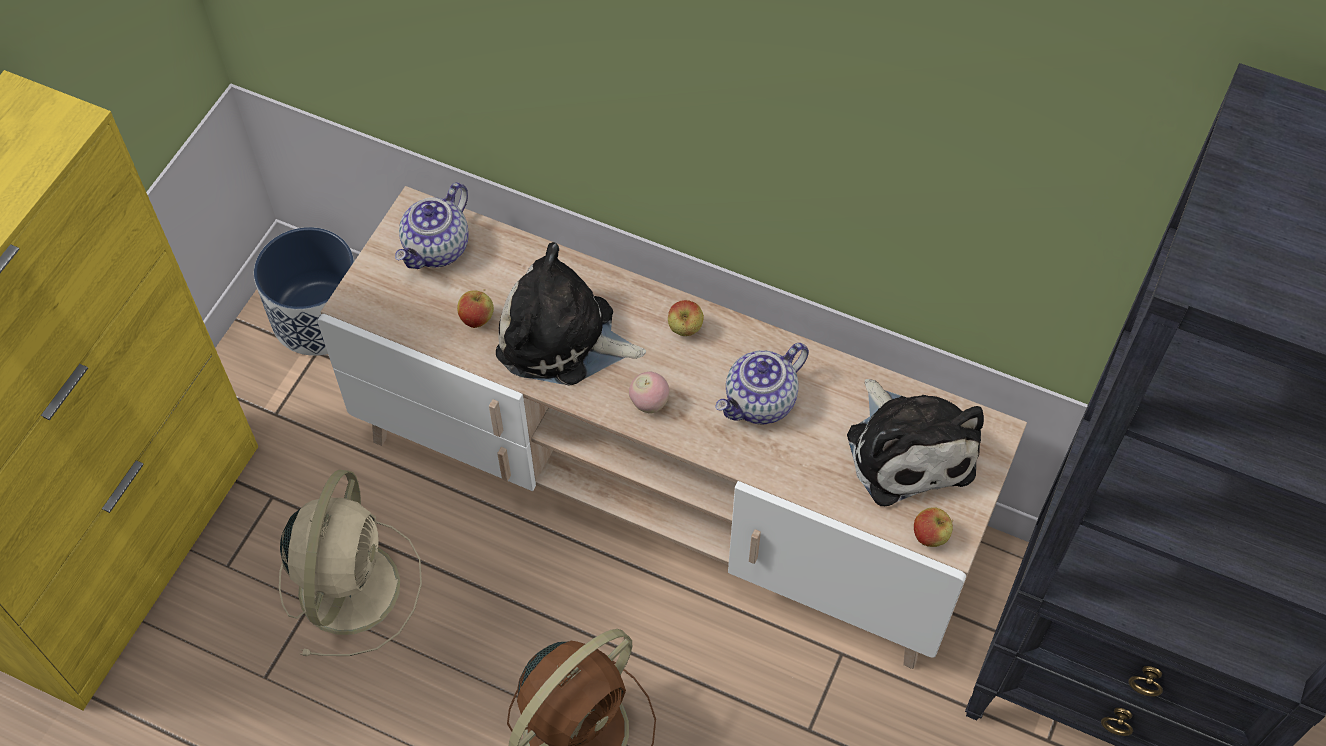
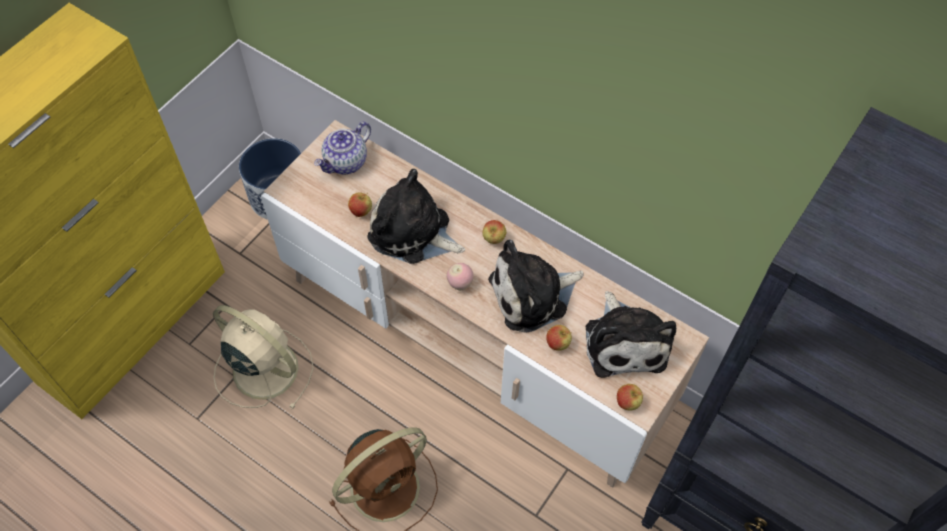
camera: 10 degrees right, 0 degrees up
(350, 583) = (263, 368): beige fan -> beige fan turned 75 degrees counterclockwise
(760, 402) = (533, 295): teapot -> plush toy
(811, 468) = (557, 344): none -> apple

